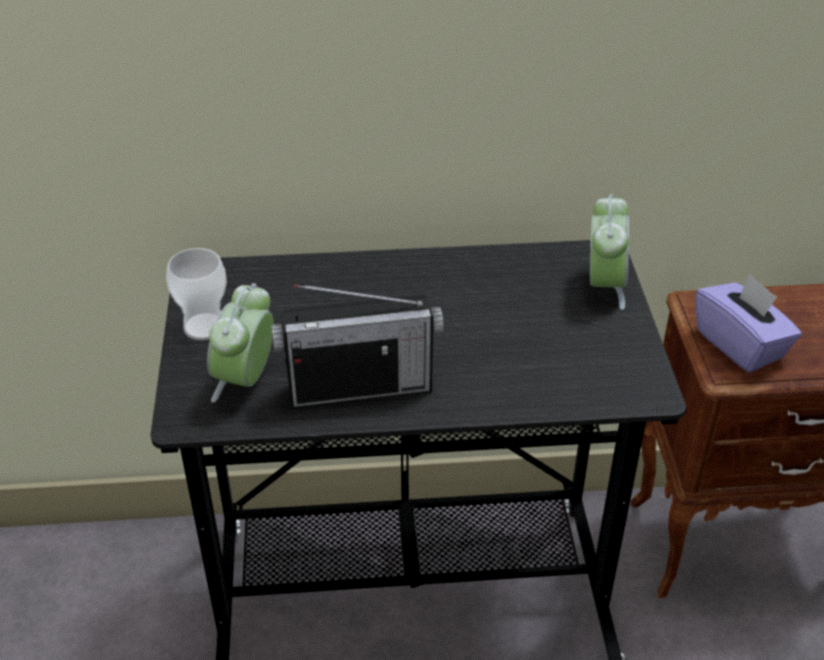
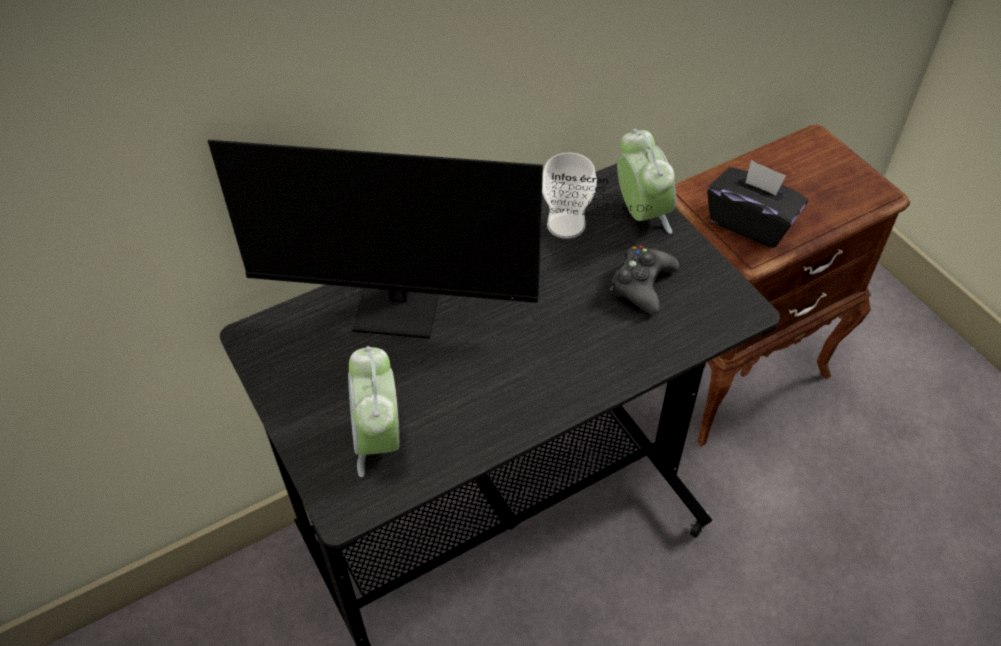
camera: 25 degrees left, 10 degrees up
(204, 327) = (298, 396): cup -> cup (566, 225)
(341, 295) = (412, 309): none -> monitor
(359, 387) = (492, 404): radio -> none
(563, 341) = (642, 285): none -> black game controller
(740, 344) = (750, 222): purple tissue box -> black tissue box

